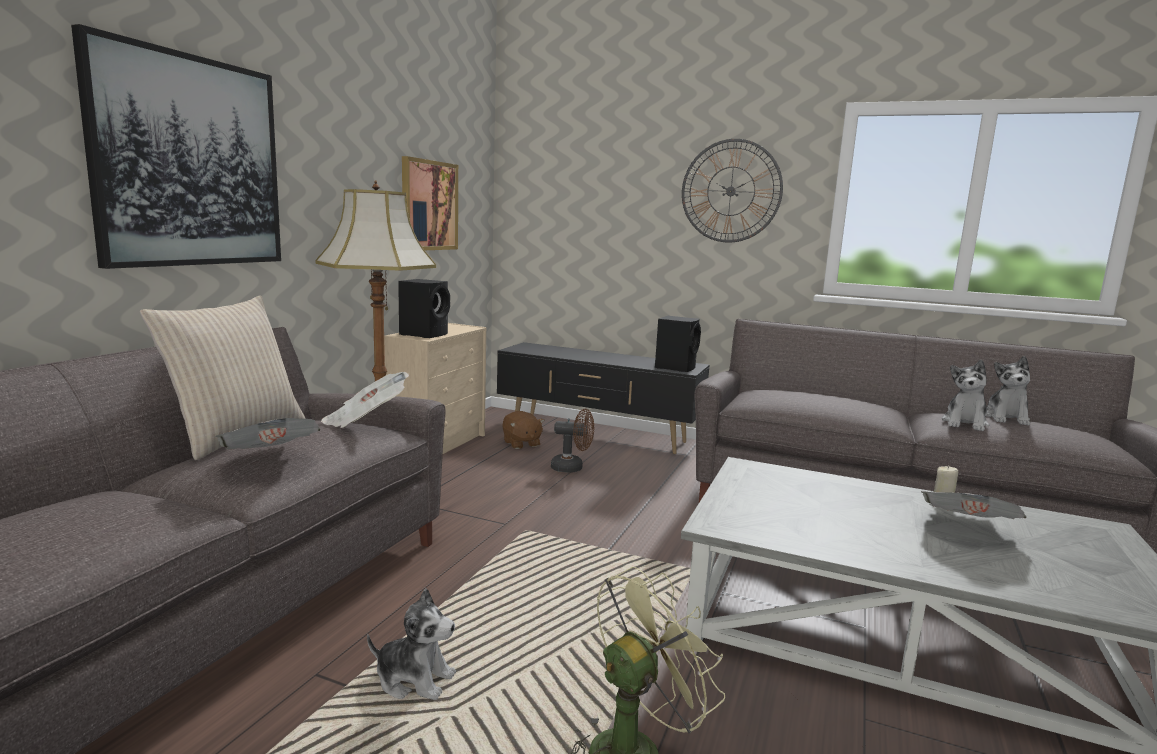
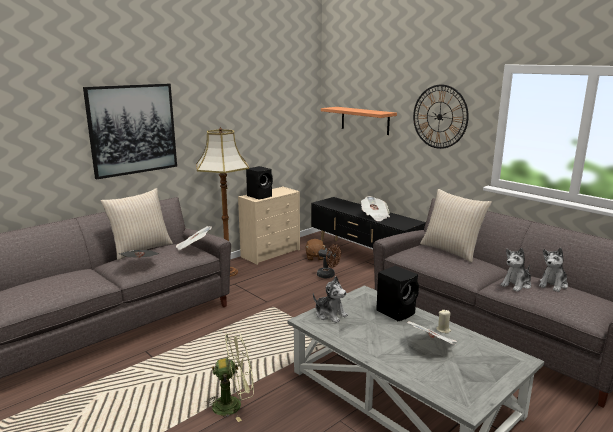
camera: 25 degrees right, 5 degrees up
(414, 680) = (176, 361): plush toy -> plush toy (330, 314)
(429, 205) = (270, 125): picture -> none
(586, 206) = (365, 120): none -> shelf
(626, 361) = (375, 216): none -> newspaper
(676, 367) = (400, 223): black speaker -> black speaker (396, 312)
(811, 391) = (451, 251): none -> beige pillow

